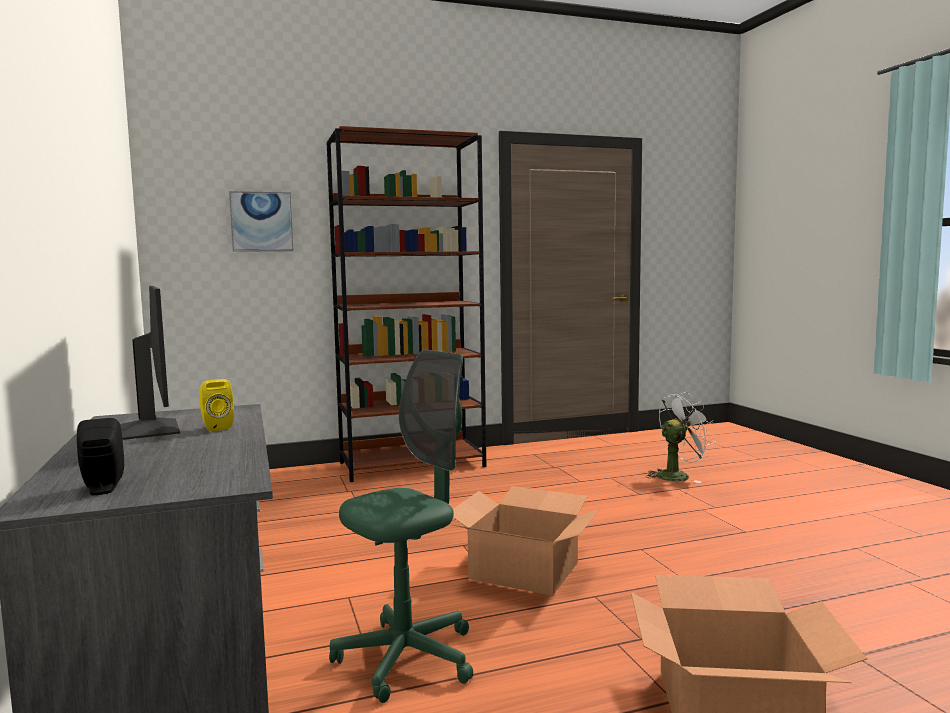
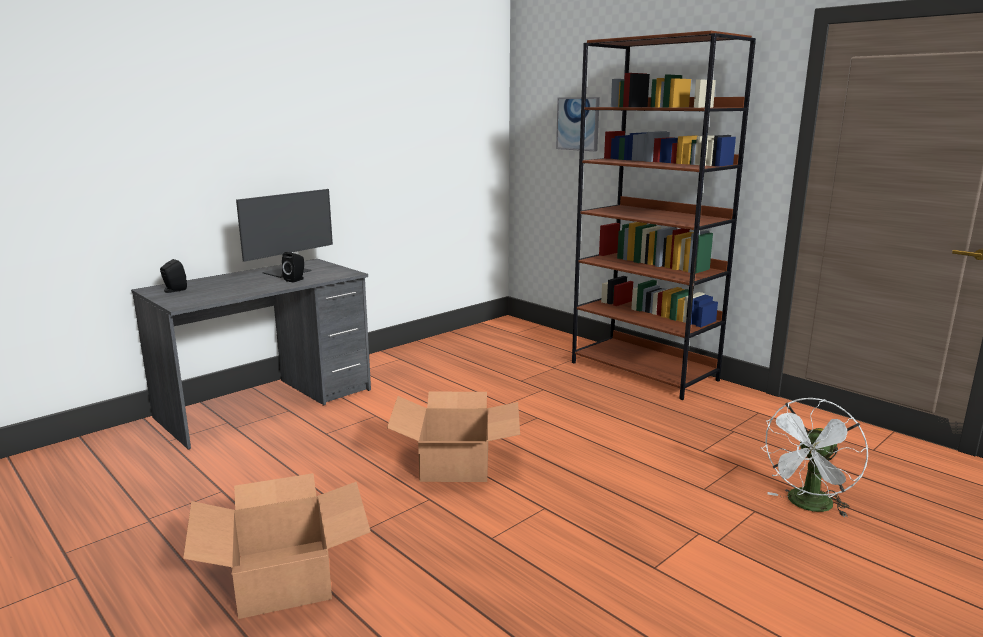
camera: 65 degrees right, 10 degrees up
(216, 427) = (296, 280): yellow speaker -> black speaker
(407, 658) = (308, 451): green office chair -> none
(678, 475) = (808, 506): white fan -> white fan turned 90 degrees clockwise

